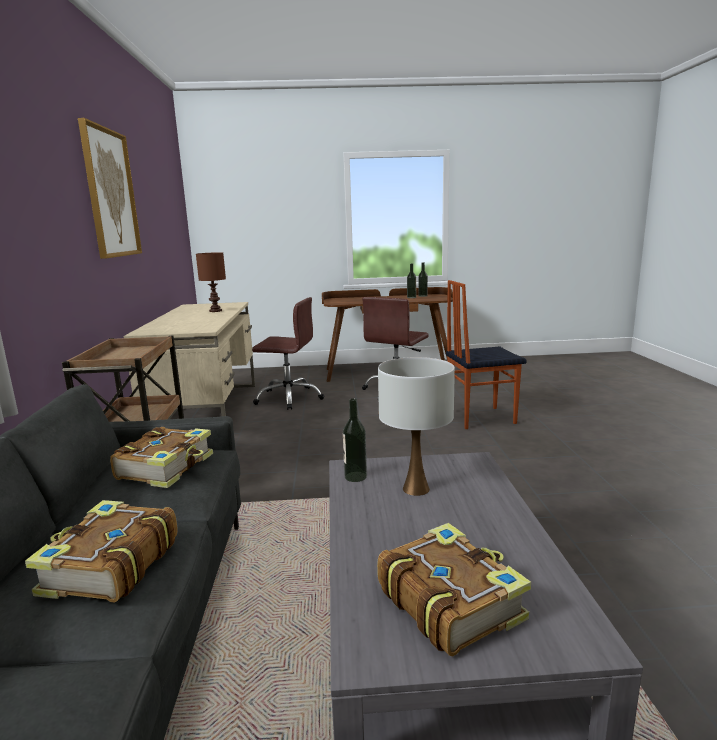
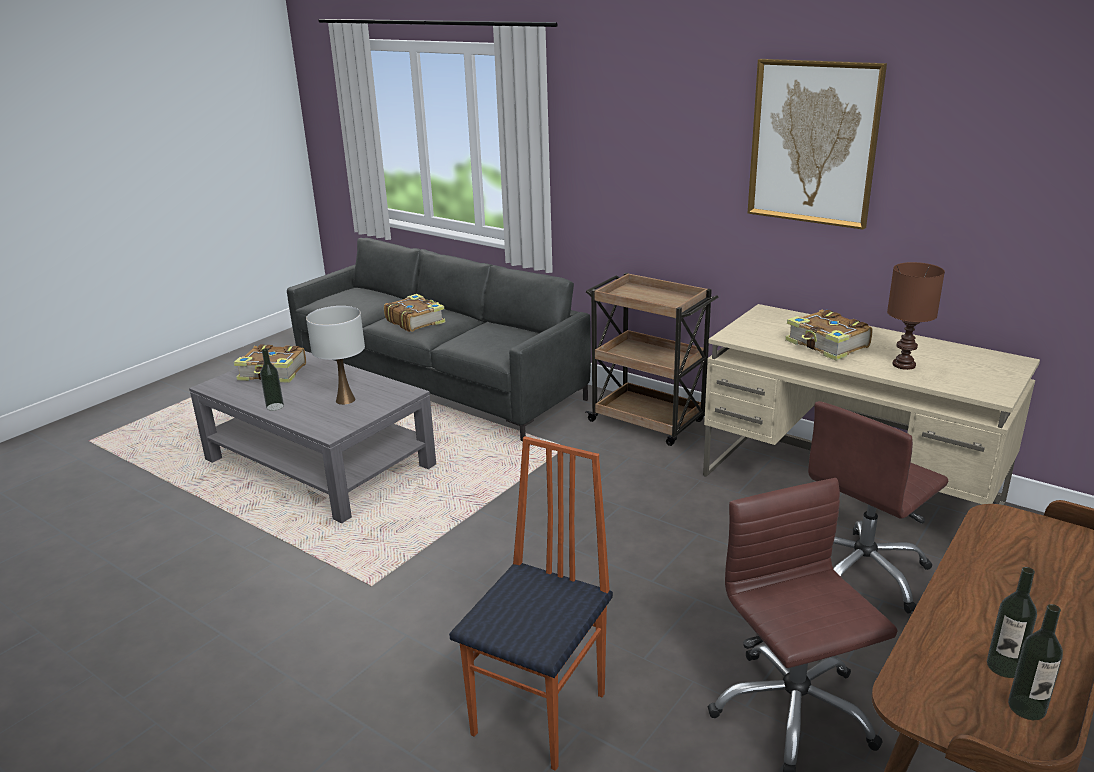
camera: 130 degrees right, 10 degrees up
(167, 467) = (496, 341): book -> book (827, 345)
(355, 476) = (392, 390): bottle -> bottle (275, 406)

